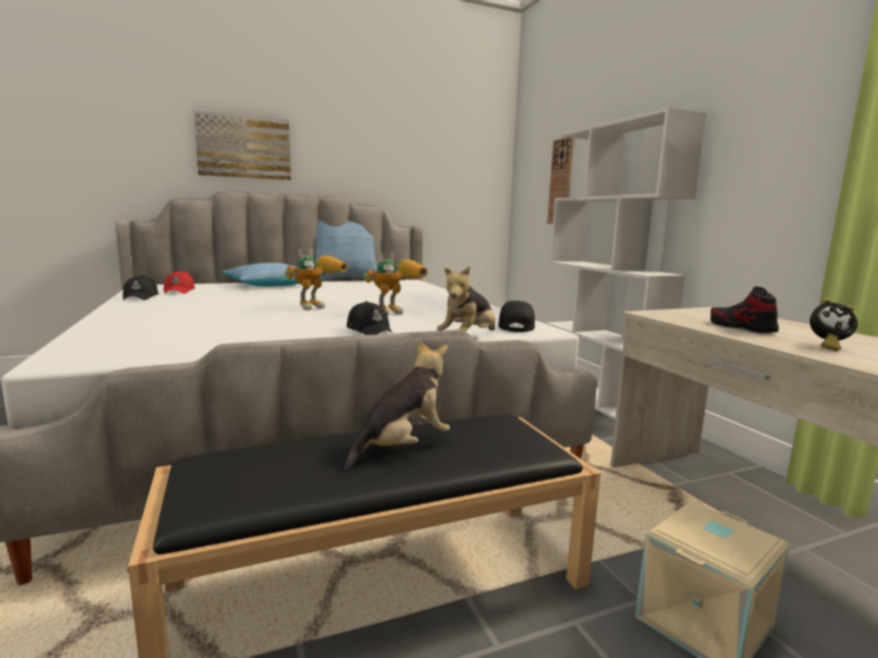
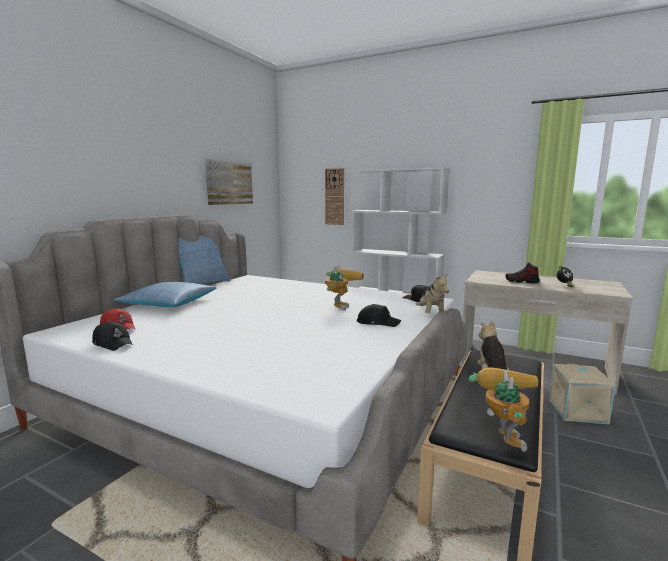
camera: 40 degrees left, 0 degrees up
(244, 147) = (105, 175): picture -> picture (229, 183)
(317, 306) = (283, 314): toy robot -> toy robot (501, 434)

